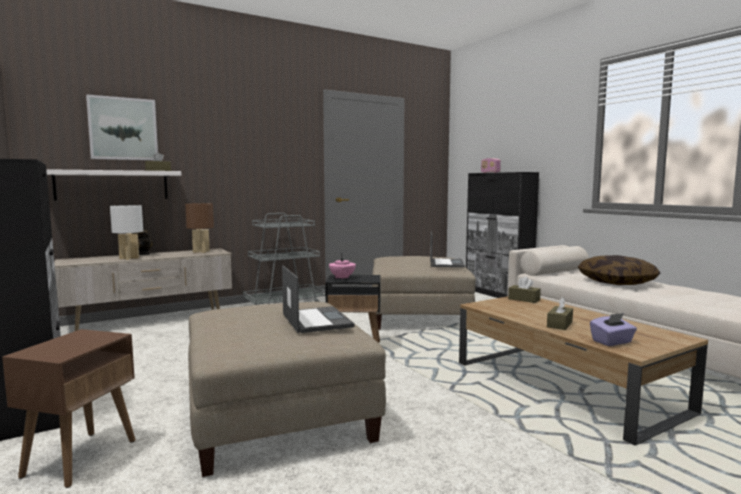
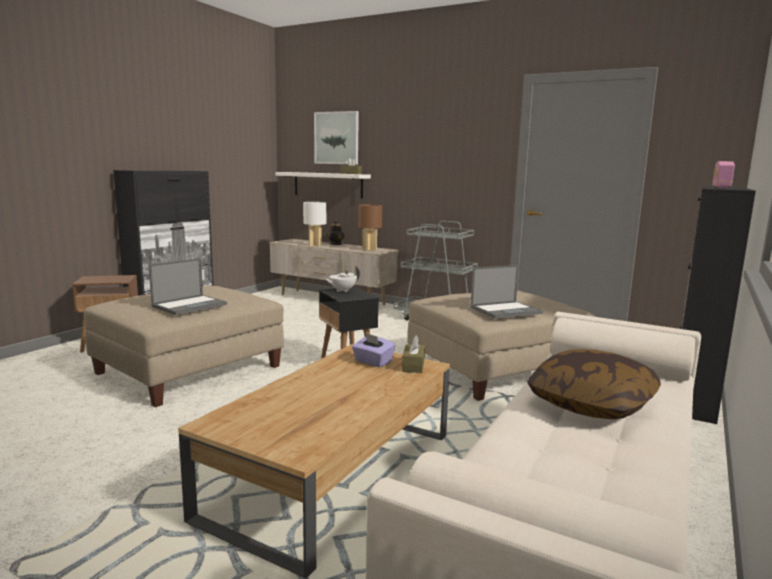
camera: 60 degrees right, 5 degrees up
(342, 278) = (342, 290): pink teapot -> white teapot
(559, 324) = (304, 387): brown tissue box -> none
(612, 342) = (246, 413): purple tissue box -> purple tissue box (373, 362)

